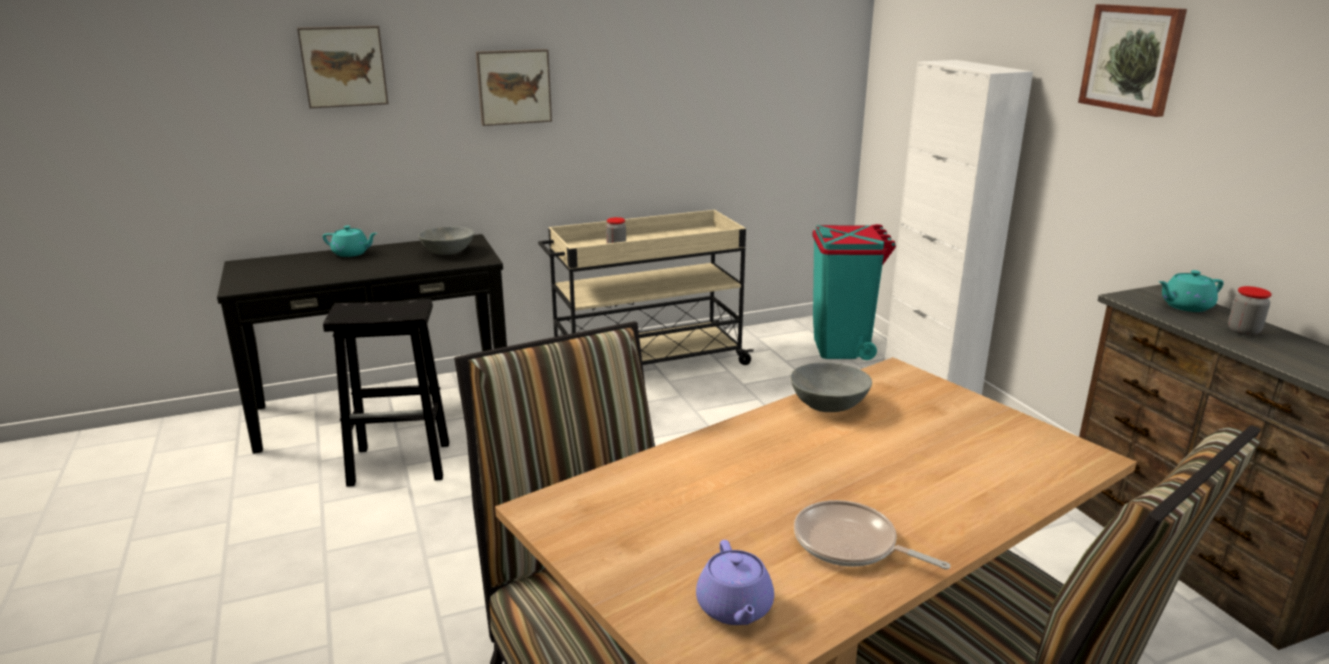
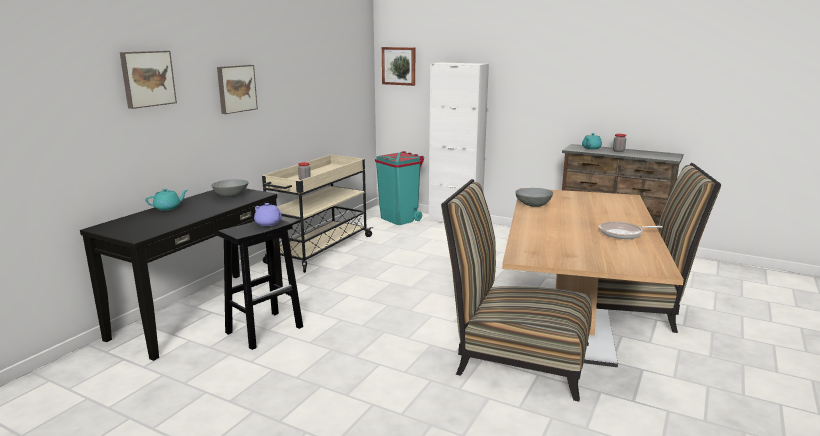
camera: 40 degrees left, 5 degrees down
(734, 608) = (632, 257): purple teapot -> purple teapot (269, 223)
(1132, 58) = (539, 54): picture -> picture (399, 66)

